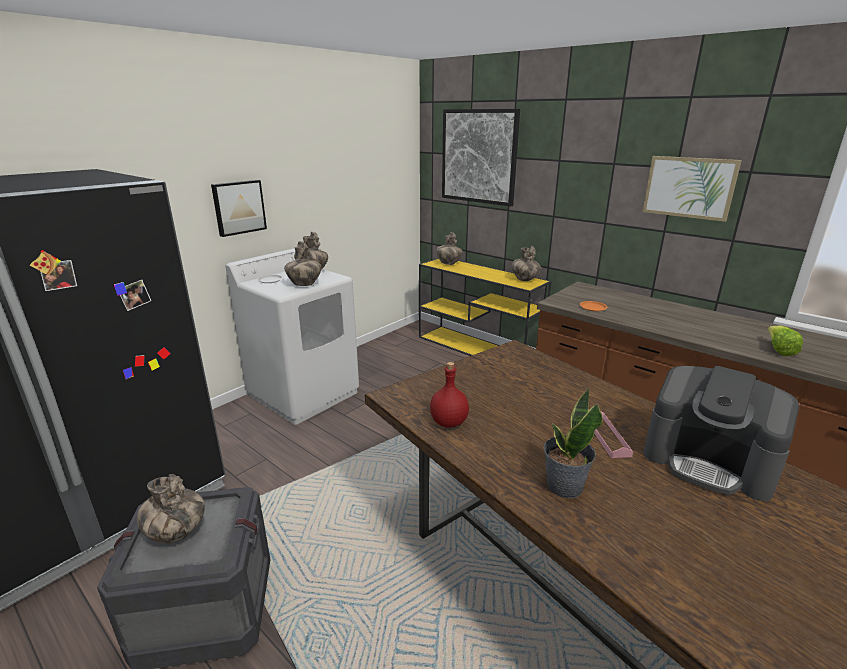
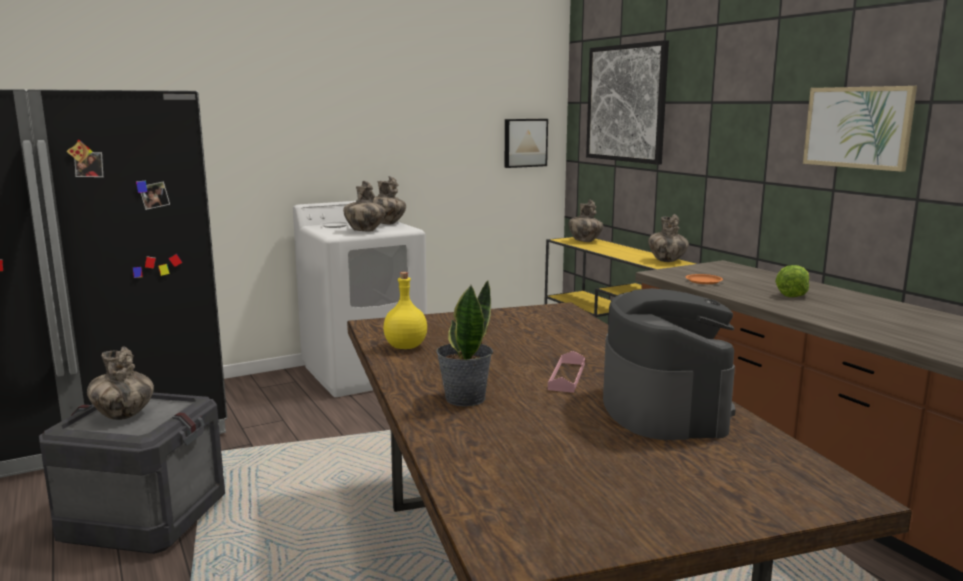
camera: 20 degrees right, 10 degrees down
(238, 207) = (317, 146): picture -> picture (524, 142)
(449, 423) = (405, 347): red bottle -> yellow bottle
(708, 461) = (664, 407): coffee machine -> coffee machine turned 150 degrees counterclockwise
(778, 350) = (916, 336): lettuce -> lettuce (792, 294)

